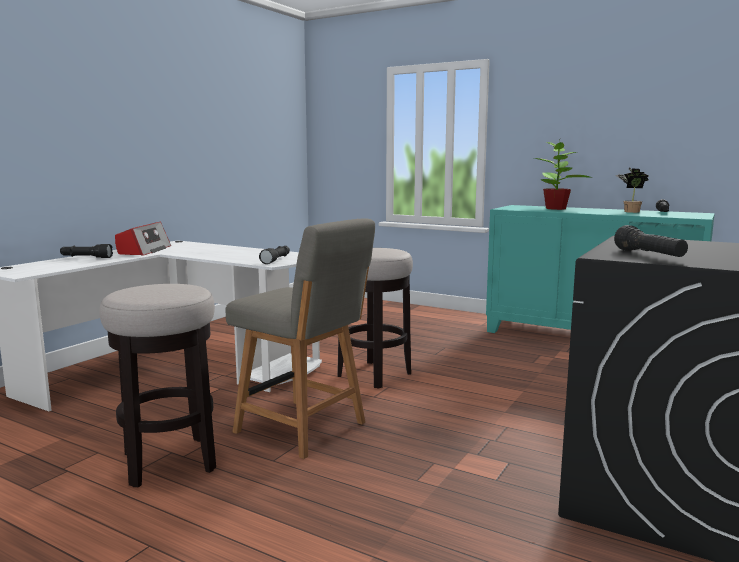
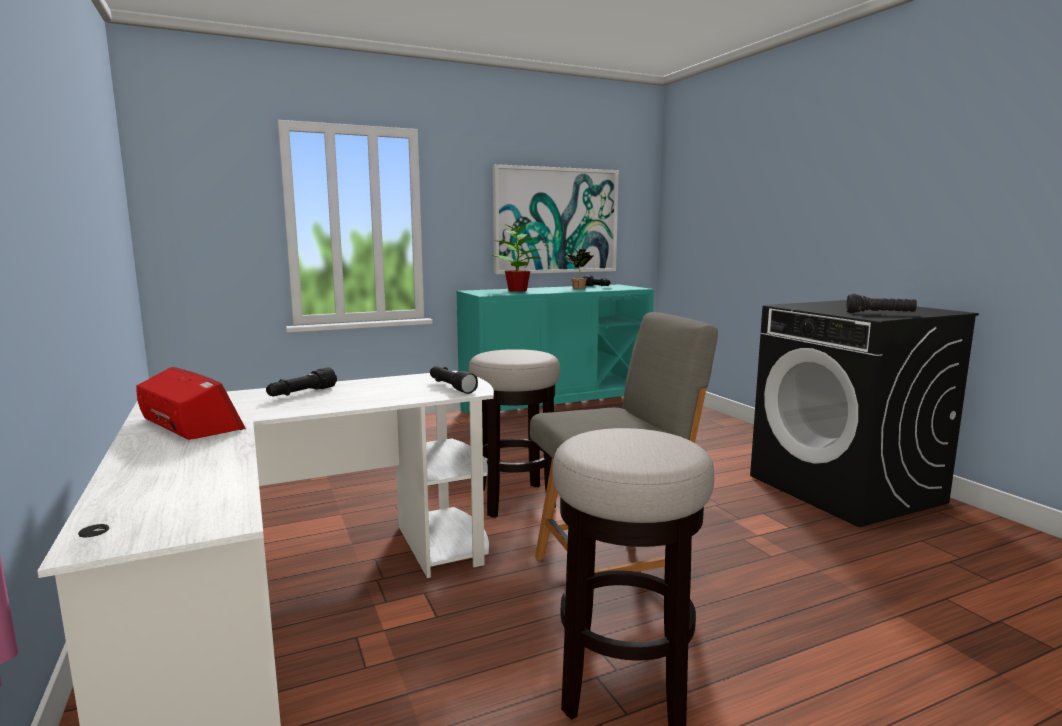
camera: 55 degrees left, 0 degrees up
(86, 258) = (156, 462): black flashlight -> black flashlight (301, 393)
(630, 137) = (556, 221): none -> picture

